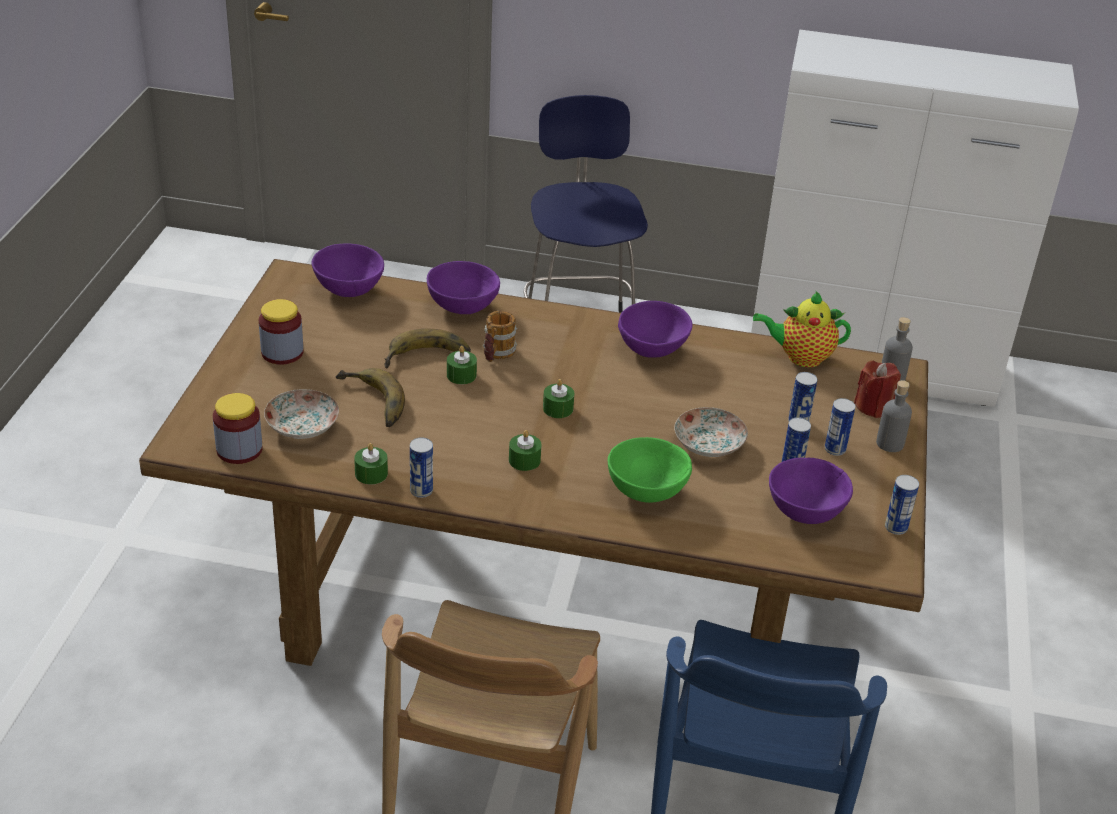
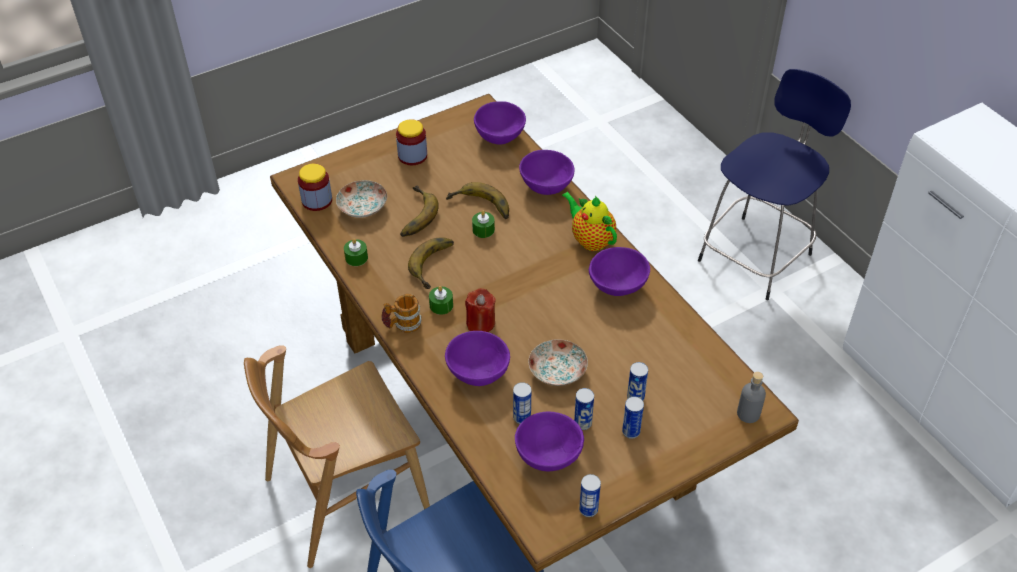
camera: 50 degrees right, 10 degrees up
(421, 491) = (366, 285): can -> can (522, 417)
(464, 430) = (436, 265): none -> banana
(496, 354) = (521, 229): mug -> mug (402, 324)
(558, 408) = (505, 286): green candle -> none
(645, 490) = (478, 372): green bowl -> purple bowl
(800, 357) = (707, 356): teapot -> teapot (590, 239)
(873, 406) = (703, 423): red candle -> red candle (480, 323)
(889, 443) = (674, 455): grey bottle -> none

